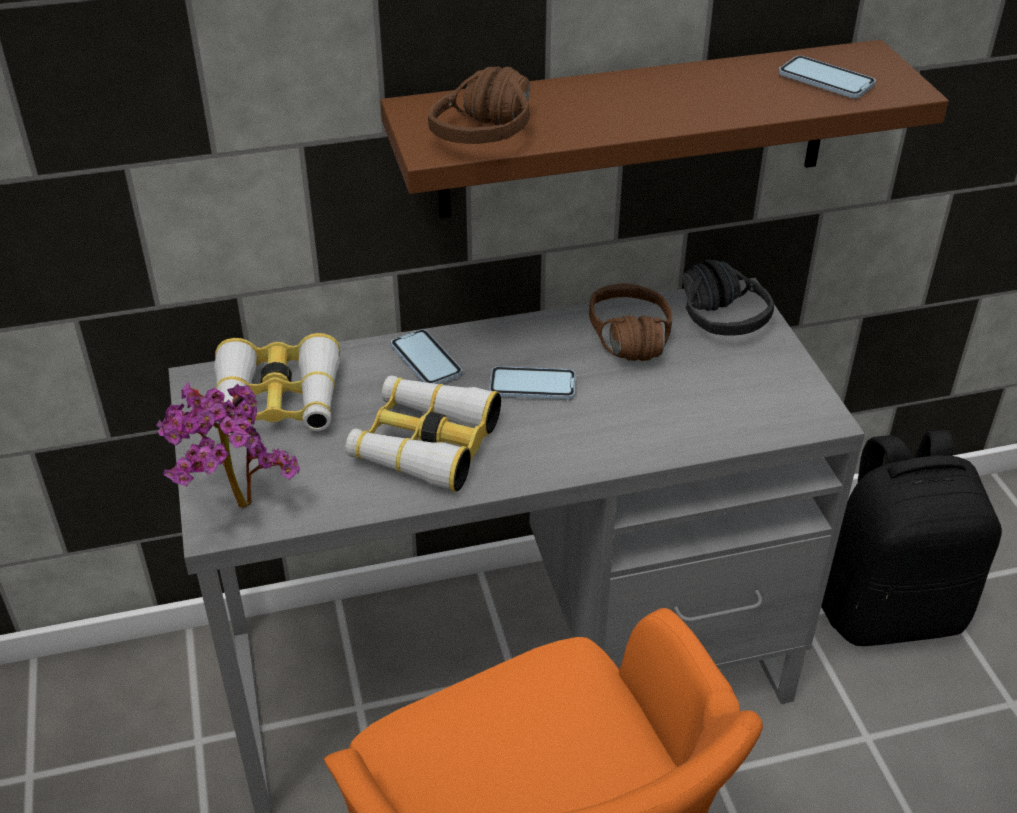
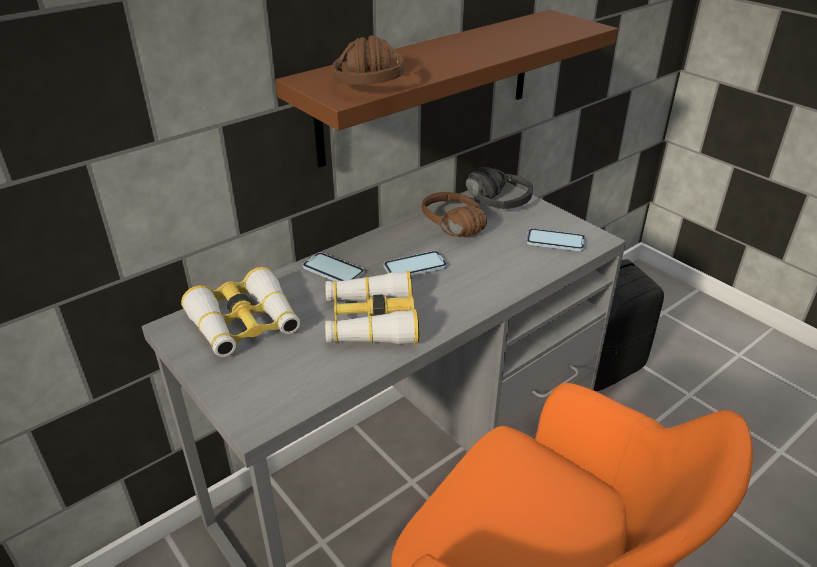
camera: 25 degrees left, 5 degrees down
(234, 511) = (262, 407): potted plant -> none
(825, 80) = (544, 29): phone -> phone (555, 241)

